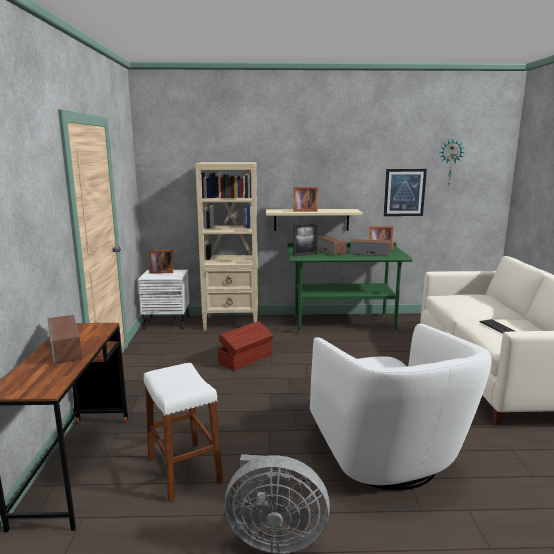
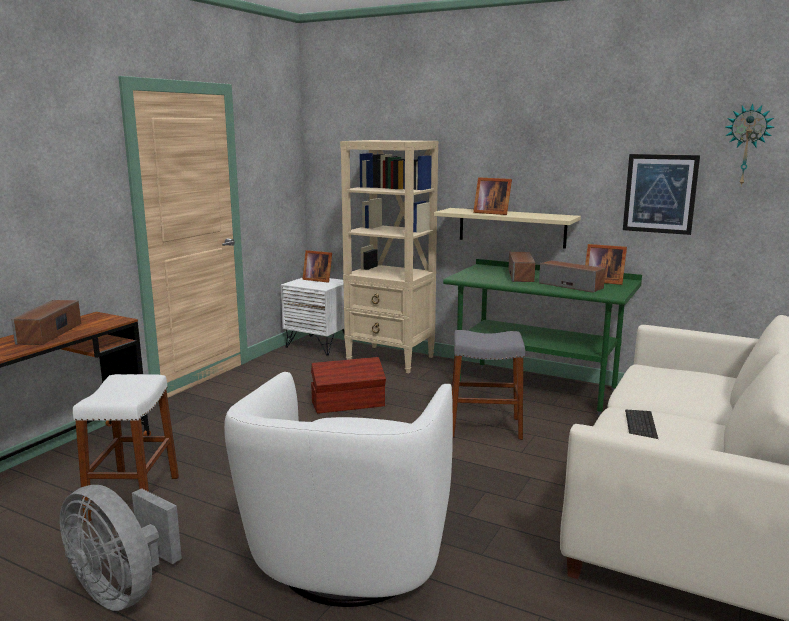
camera: 30 degrees right, 0 degrees up
(305, 255) = (473, 276): picture frame -> none
(347, 353) = (484, 427): none -> grey stool

